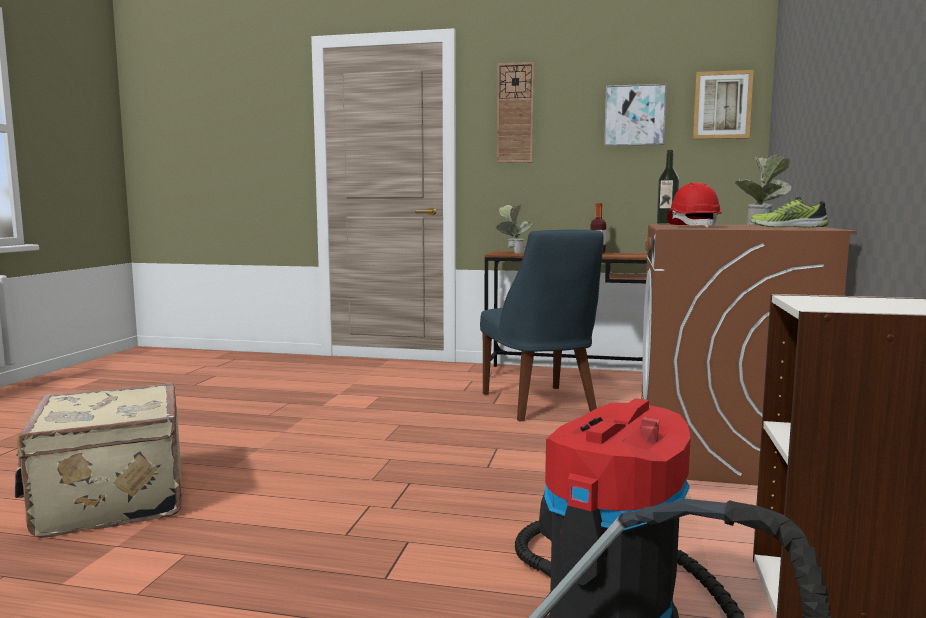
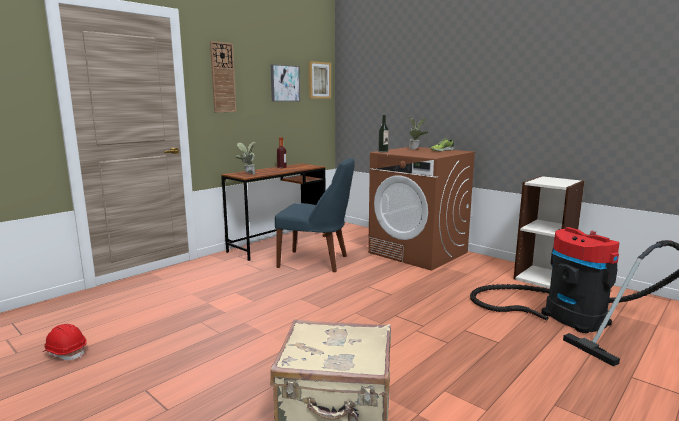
camera: 60 degrees left, 5 degrees up
(693, 226) = (416, 153): red hard hat -> red hard hat (65, 352)

